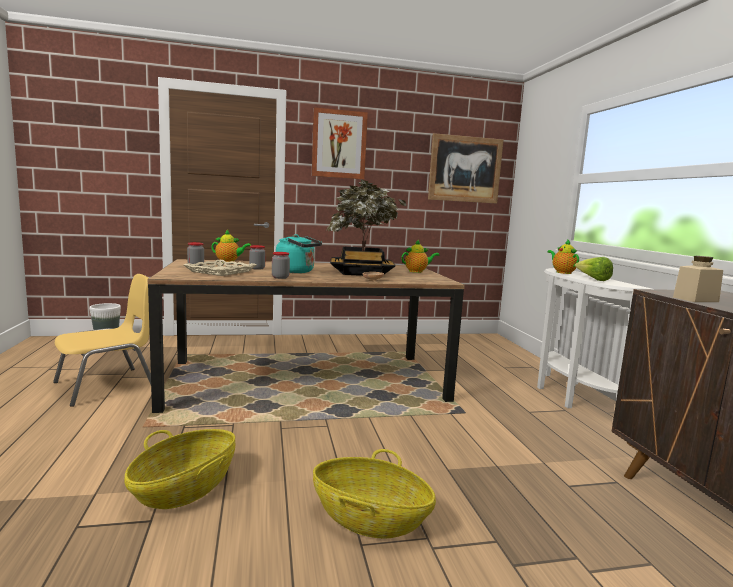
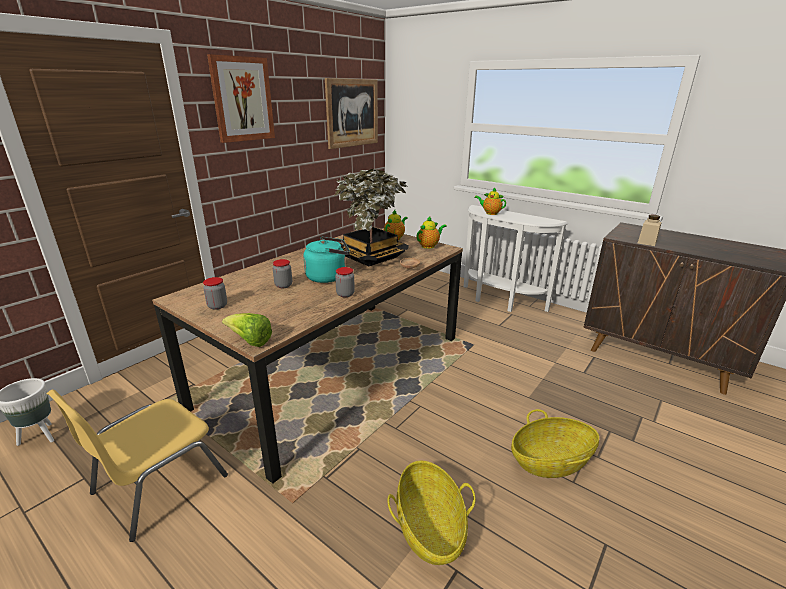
camera: 40 degrees left, 15 degrees up
(107, 385) = (157, 485): yellow chair -> yellow chair turned 150 degrees counterclockwise
(220, 271) = (272, 307): beige tray -> none
(229, 262) = (223, 282): teapot -> teapot (429, 246)
(593, 279) = (523, 219): lettuce -> lettuce (250, 341)

